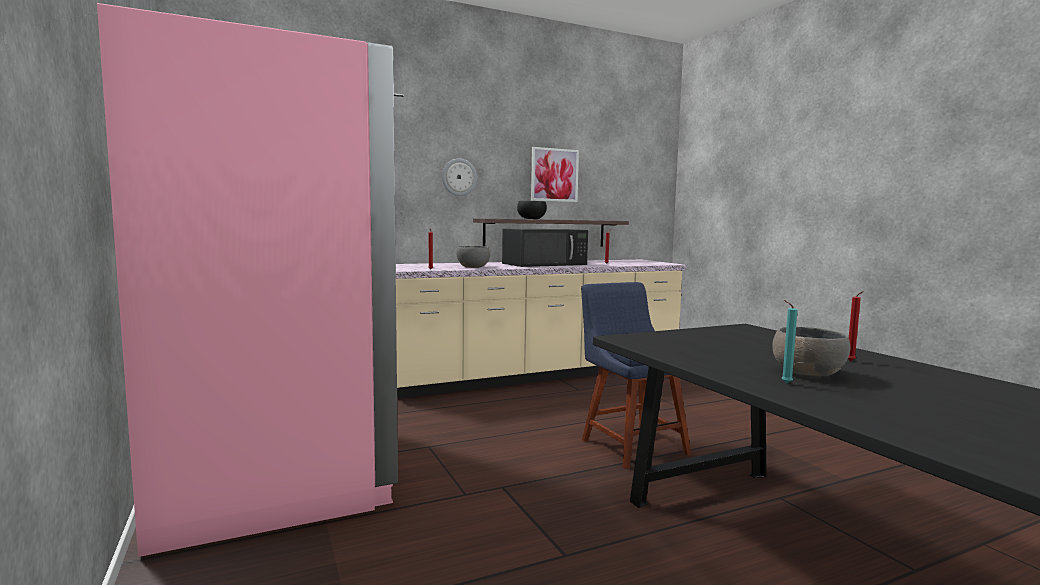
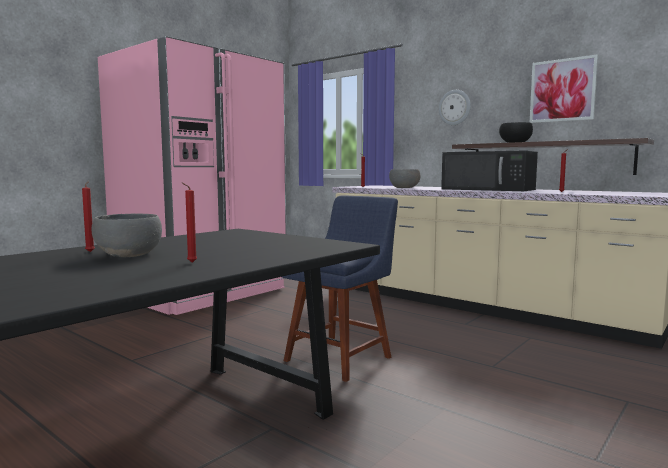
camera: 65 degrees right, 0 degrees up
(784, 383) = (90, 251): turquoise candle -> red candle

